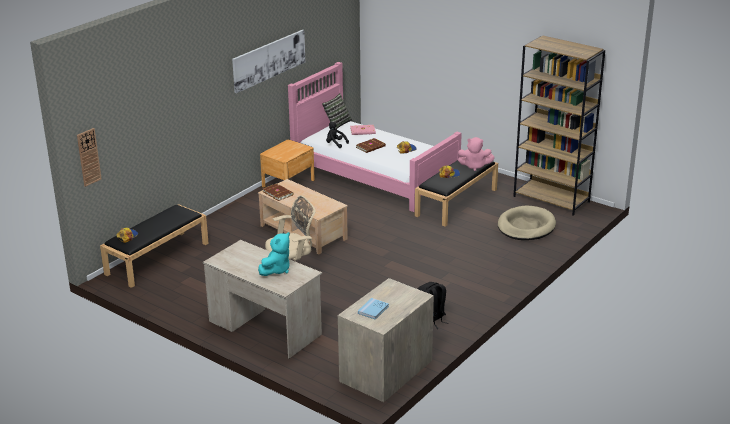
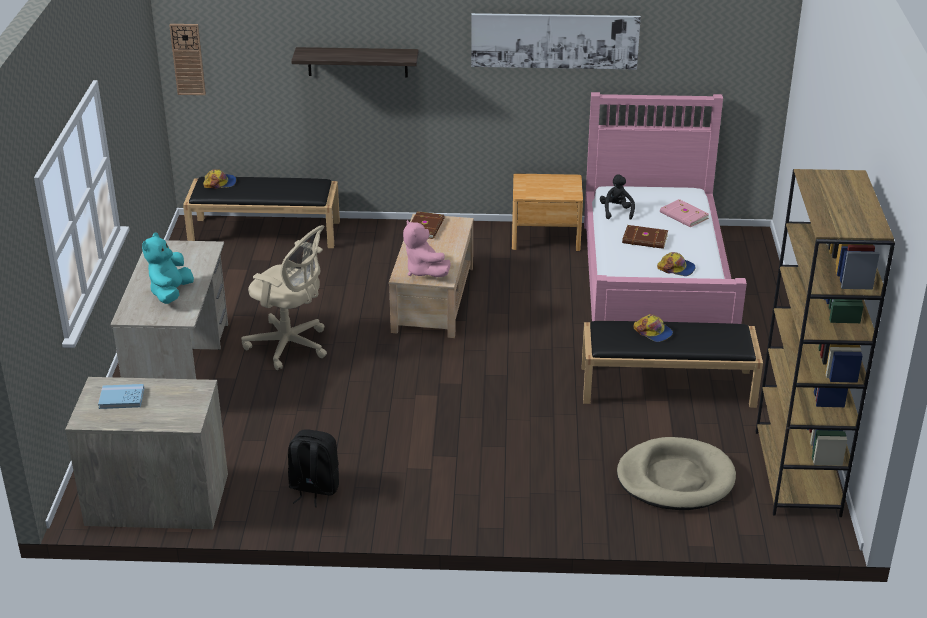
camera: 55 degrees right, 5 degrees up
(180, 116) = (357, 62): none -> shelf
(276, 270) = (170, 293): turquoise plush toy -> turquoise plush toy turned 105 degrees clockwise
(337, 124) = (677, 190): pillow -> none
(474, 166) = (709, 344): pink plush toy -> pink plush toy (424, 271)

